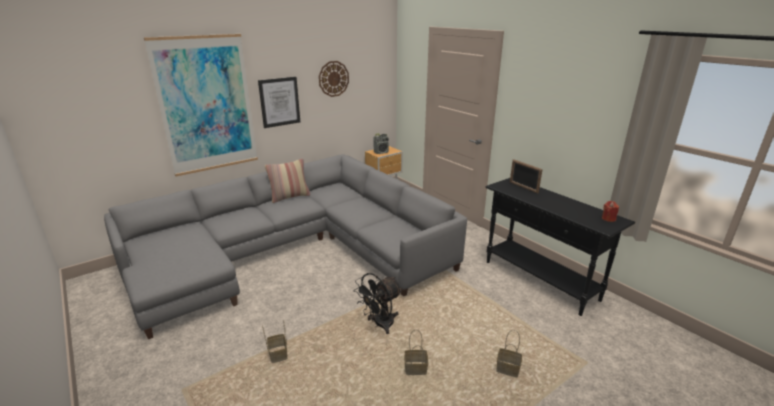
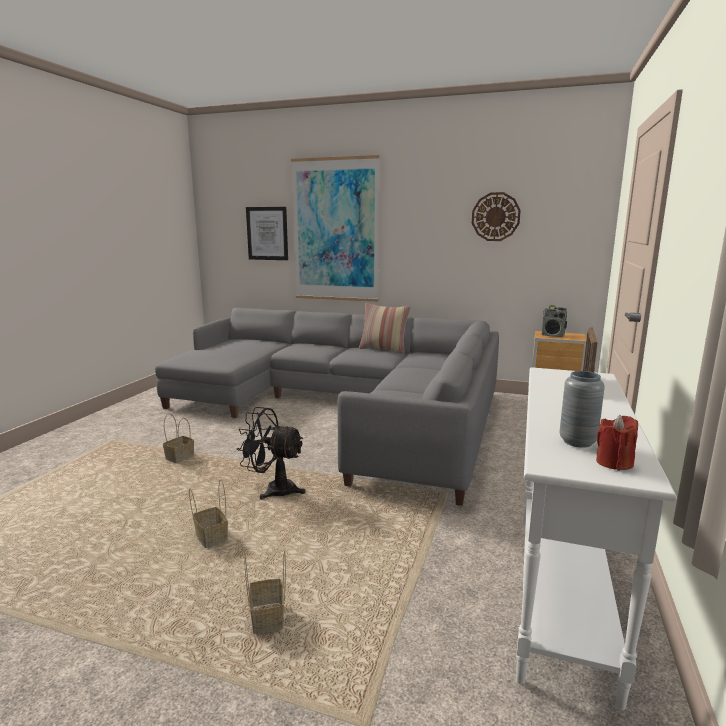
camera: 55 degrees right, 10 degrees down
(279, 102) = (415, 238): picture -> picture (267, 233)
(540, 280) = (561, 594): black console table -> white console table
(586, 216) = (577, 442): none -> grey vase

